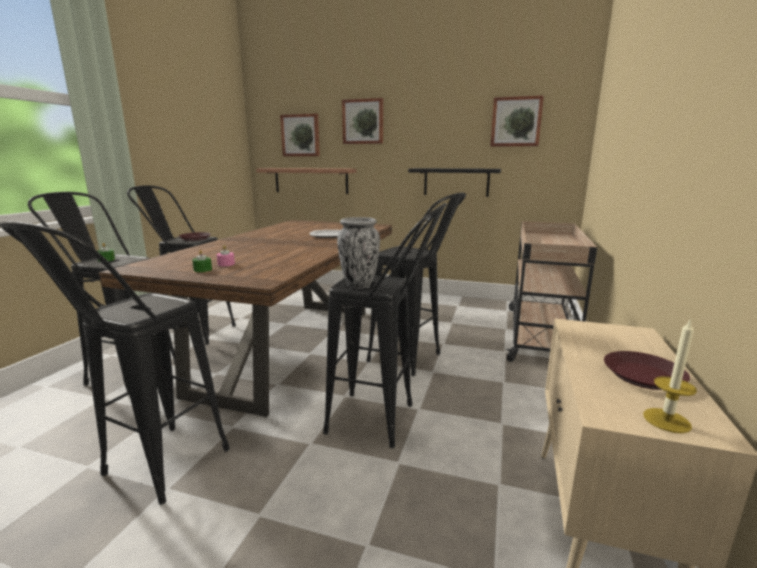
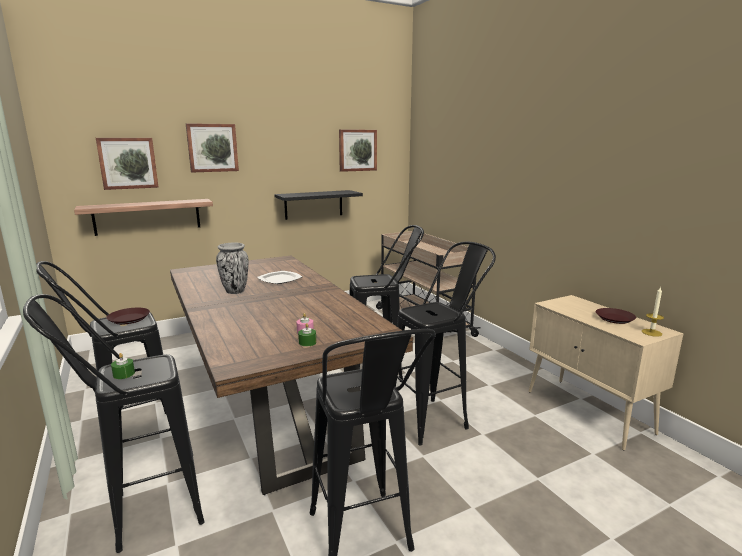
camera: 45 degrees left, 0 degrees up
(358, 285) = (428, 315): vase -> vase (234, 291)

